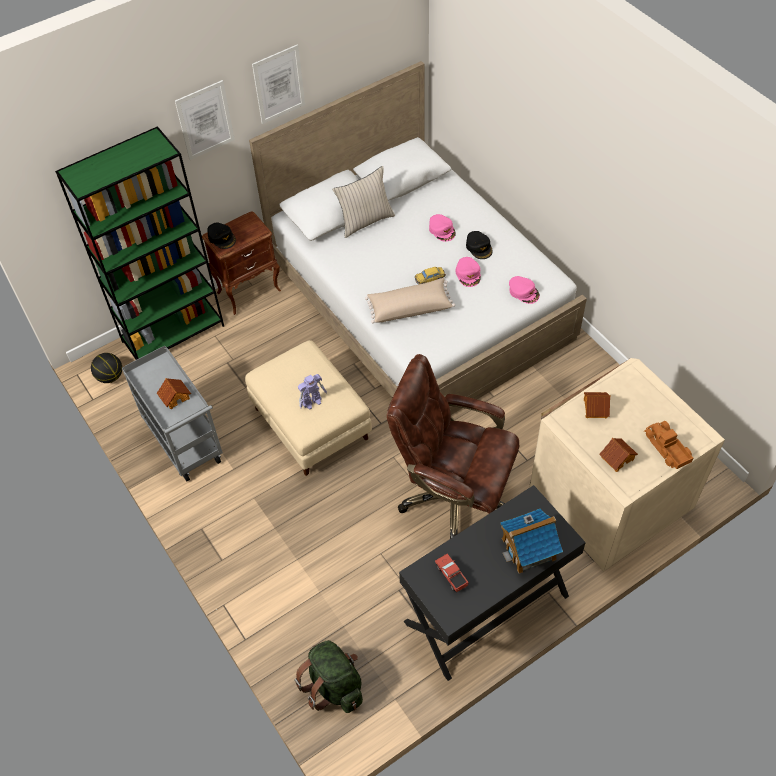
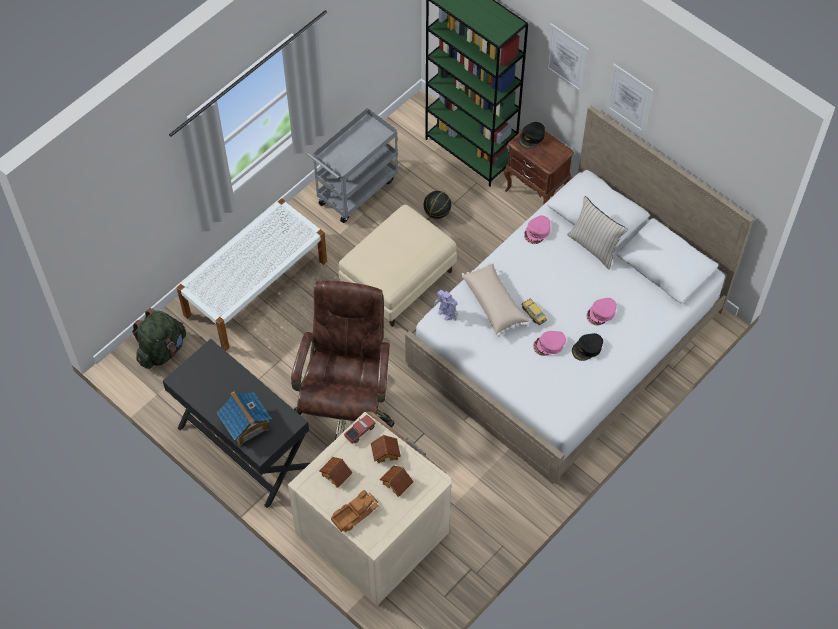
camera: 75 degrees right, 5 degrees up
(110, 376) = (412, 120): basketball -> basketball (437, 212)
(175, 397) = (351, 154): toy house -> toy house (397, 483)
(277, 566) = (255, 288): none -> white bench
(312, 401) = (383, 257): toy robot -> toy robot (446, 313)
(451, 576) = (212, 374): toy truck -> toy truck (360, 432)
(524, 292) = (539, 395): pink cap -> pink cap (537, 231)

